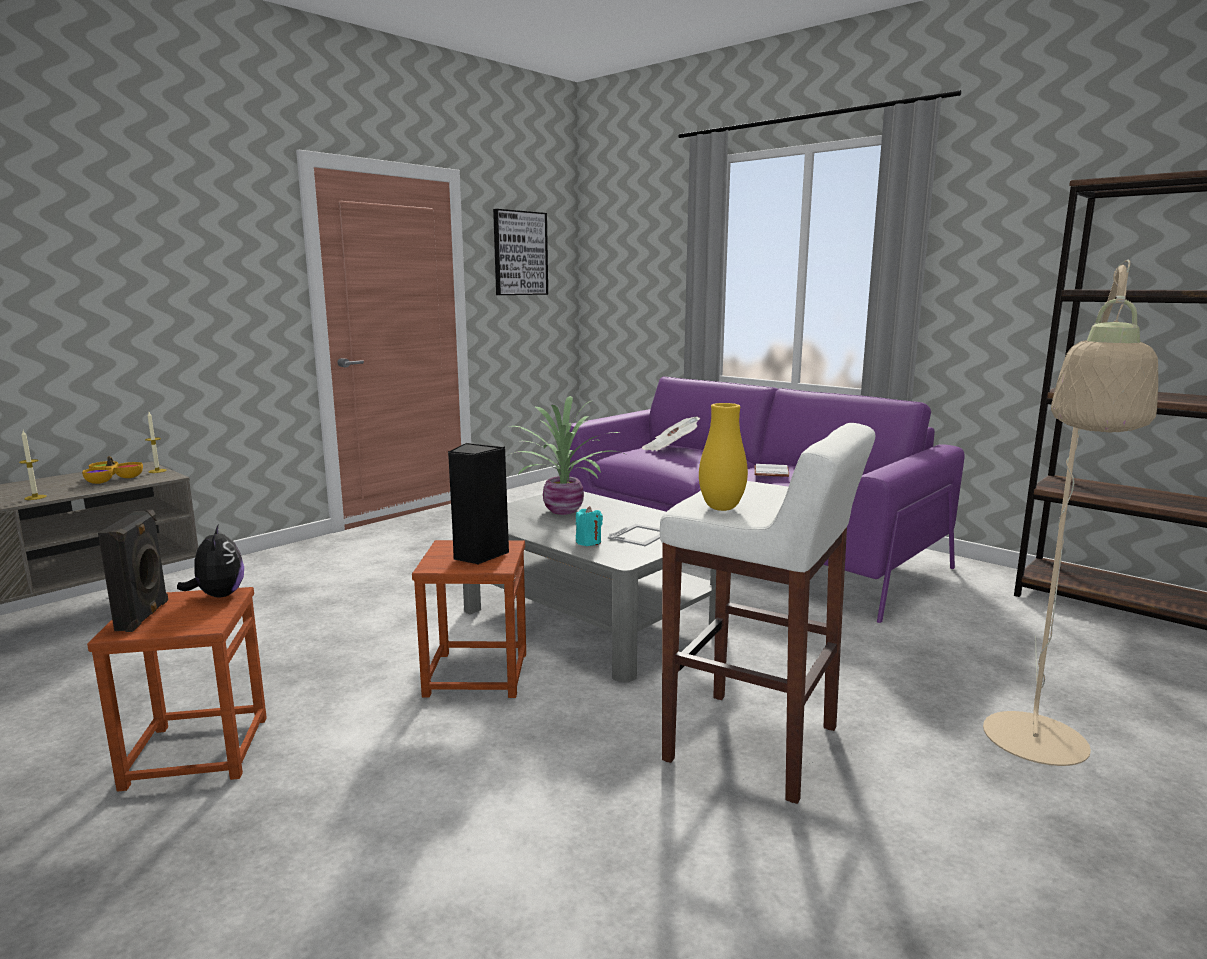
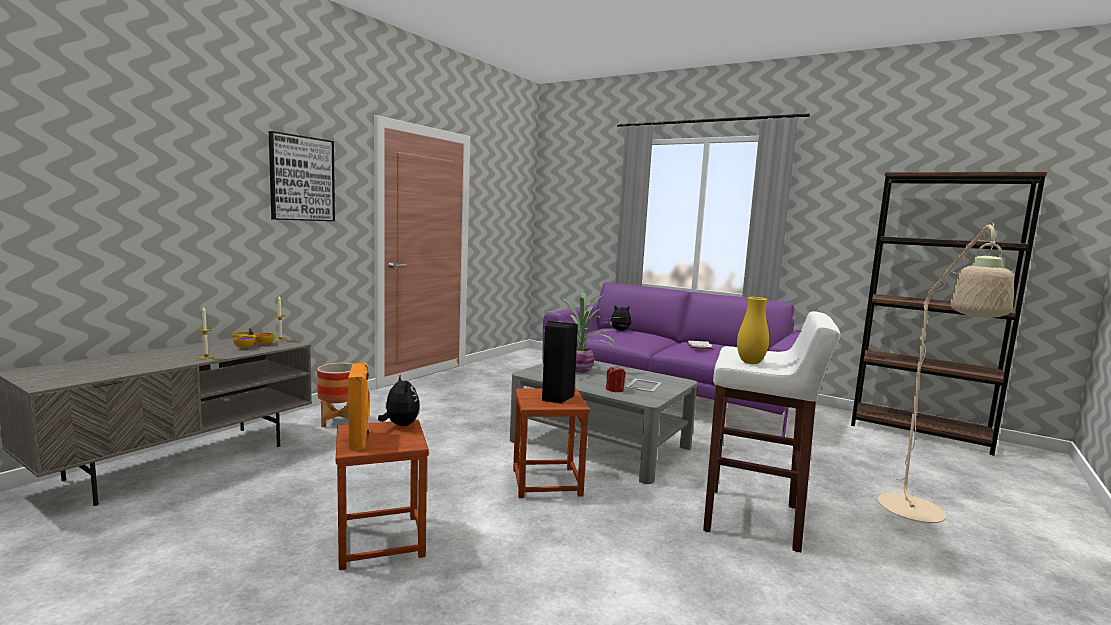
camera: 10 degrees left, 5 degrees down
(144, 616) = (360, 439): black speaker -> orange speaker
(253, 578) = (338, 421): none -> planter
(520, 253) = (501, 194): picture -> picture (302, 178)
(588, 542) = (615, 390): turquoise candle -> red candle
(670, 449) = (620, 331): newspaper -> plush toy

